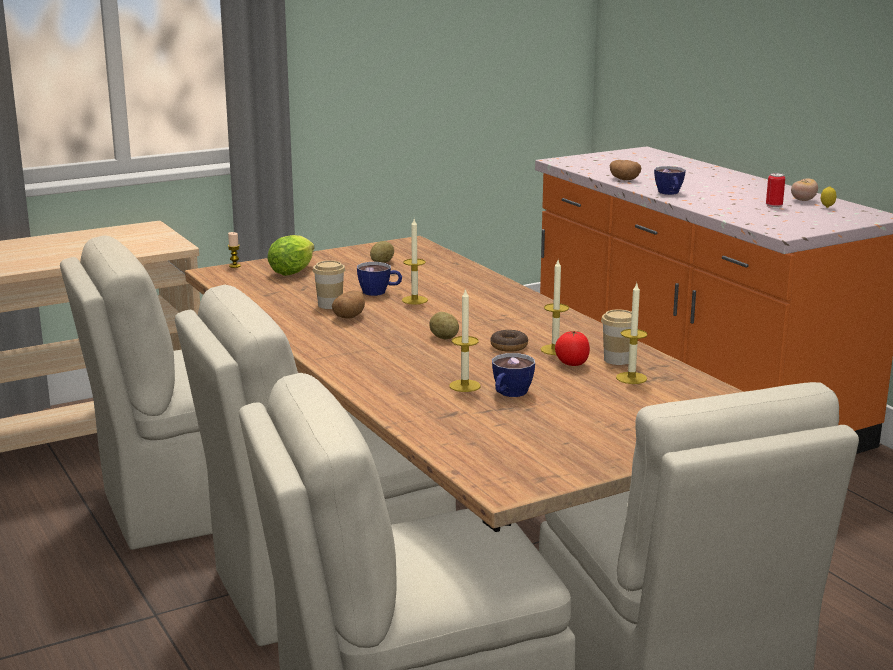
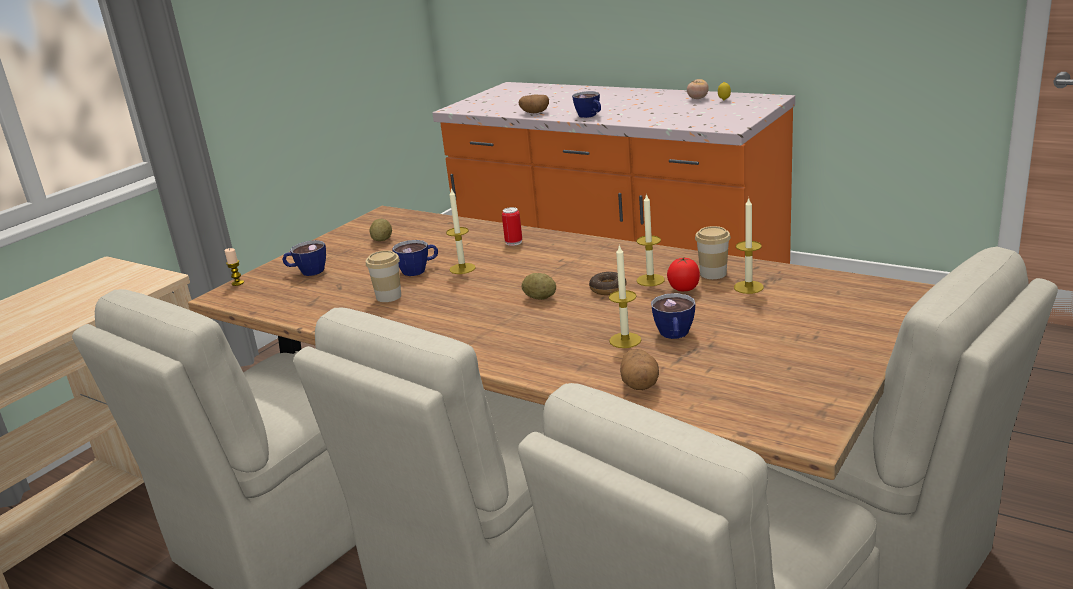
camera: 25 degrees left, 5 degrees up
(294, 271) = (307, 272): lettuce -> cup
(349, 316) = (423, 303): potato -> potato (639, 384)
(774, 206) = (685, 108): can -> can (513, 242)

